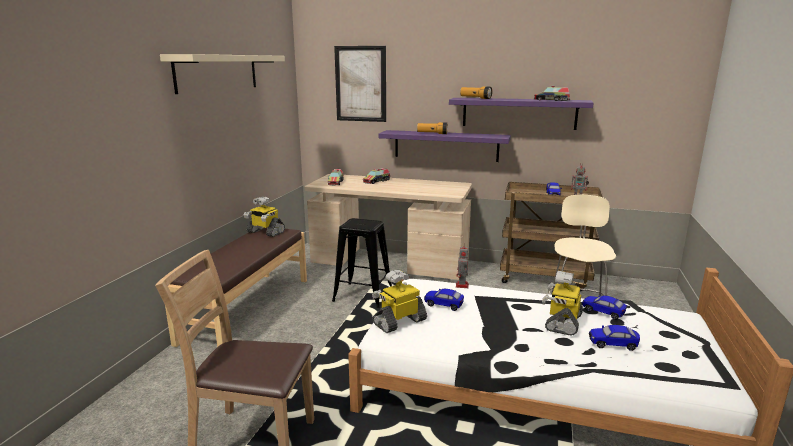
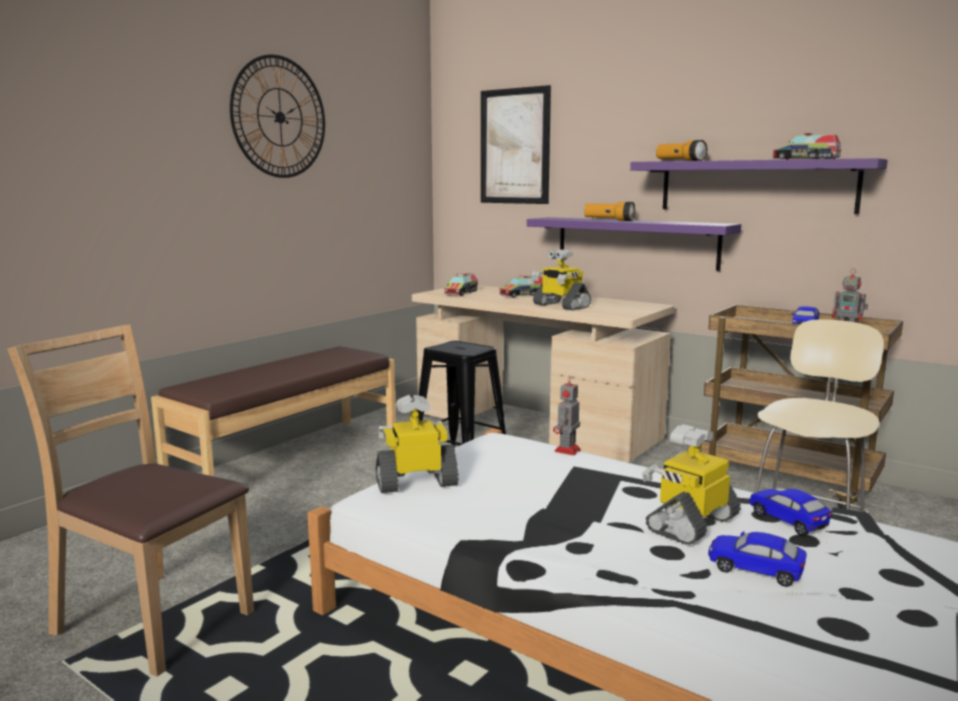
camera: 20 degrees right, 5 degrees down
(218, 72) = (279, 117): beige shelf -> wall clock
(265, 232) = (337, 353): toy robot -> toy robot (560, 306)
(443, 305) = (509, 471): toy car -> none

